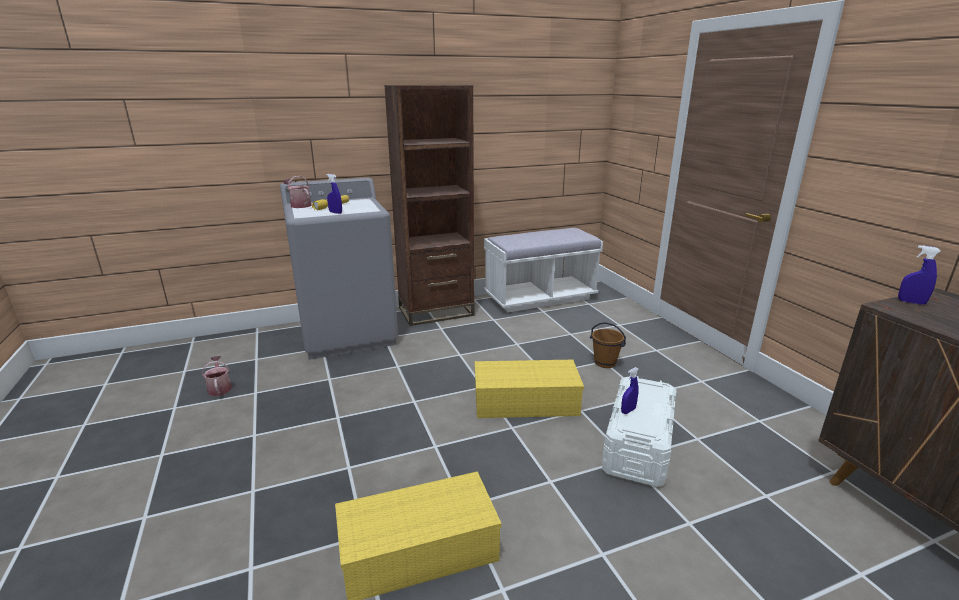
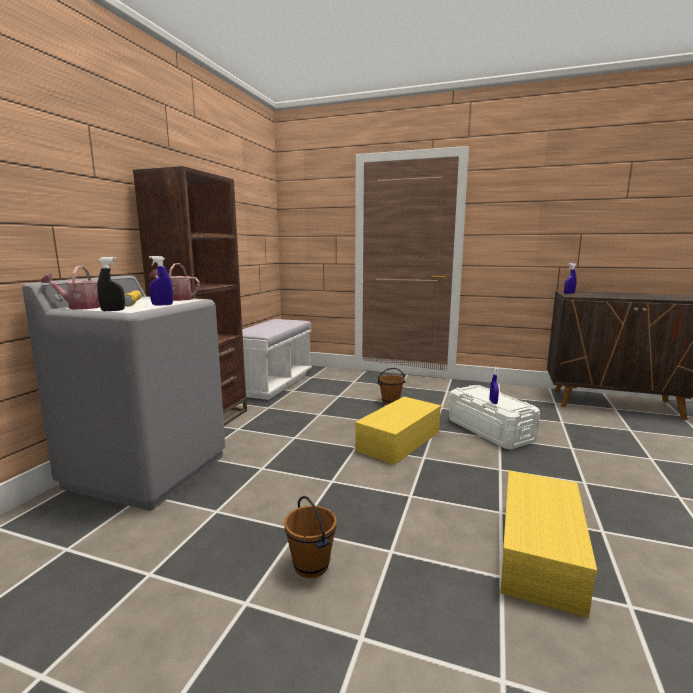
camera: 50 degrees left, 10 degrees down
(219, 388) = (76, 605): watering can -> watering can (176, 299)
(296, 213) = (113, 310): none -> black spray bottle
(304, 441) = (310, 566): none -> brown bucket

